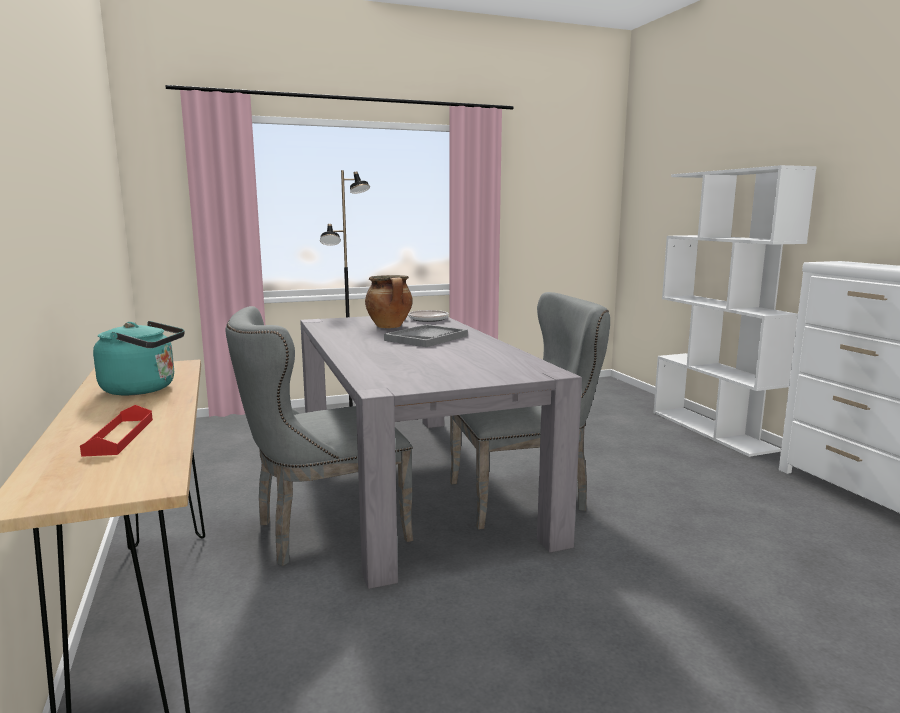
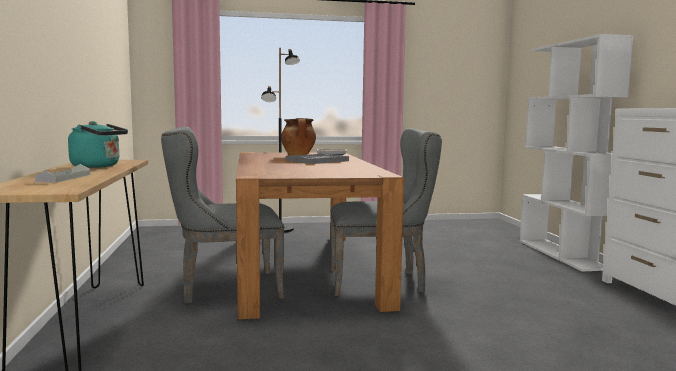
camera: 10 degrees right, 5 degrees down
(119, 436) = (64, 178): red tray -> grey tray
(413, 481) = (303, 267): grey dining table -> brown dining table

